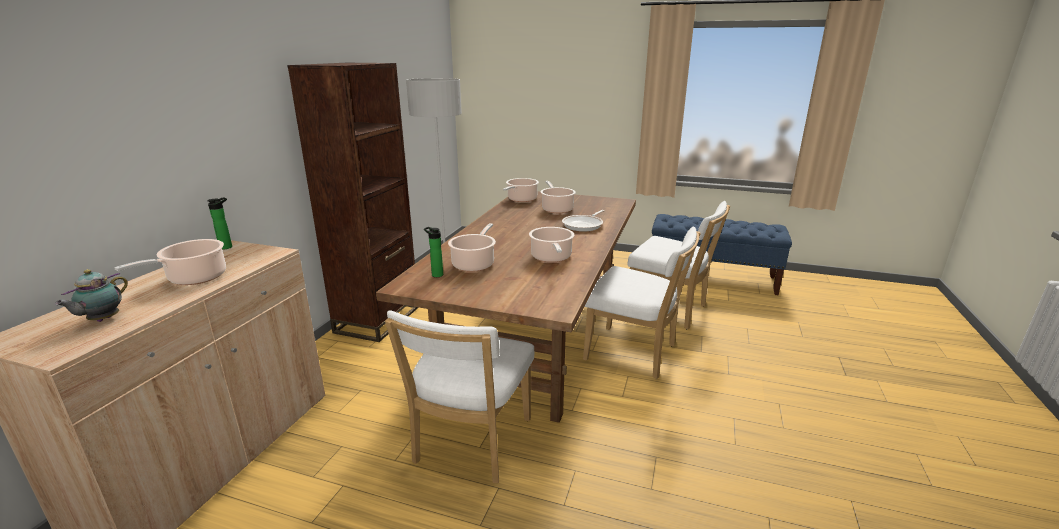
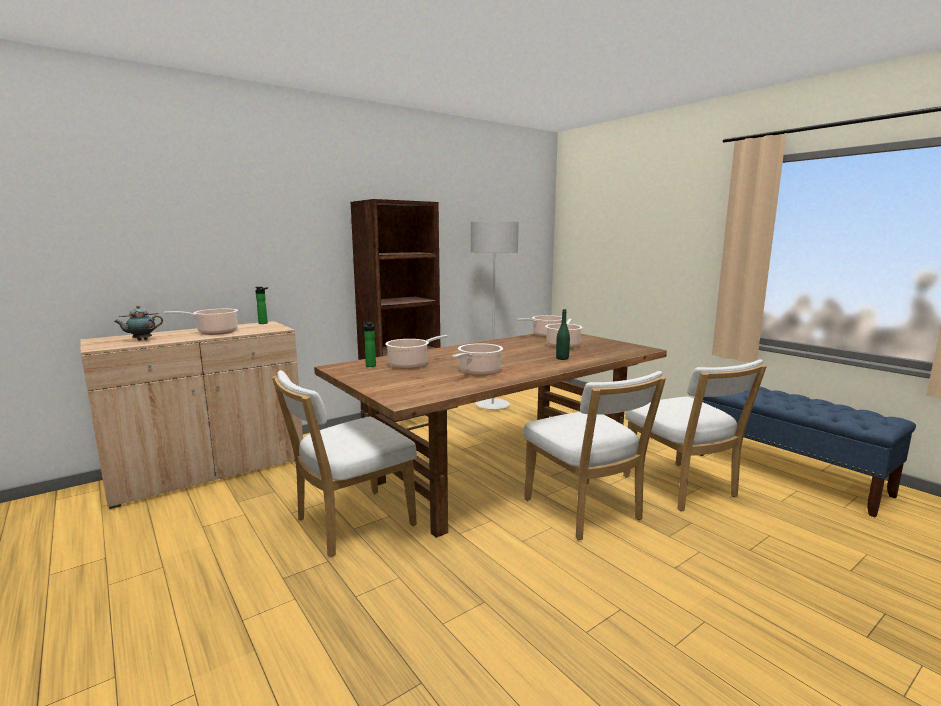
camera: 35 degrees right, 10 degrees down
(584, 225) = (562, 358): frying pan -> green bottle

